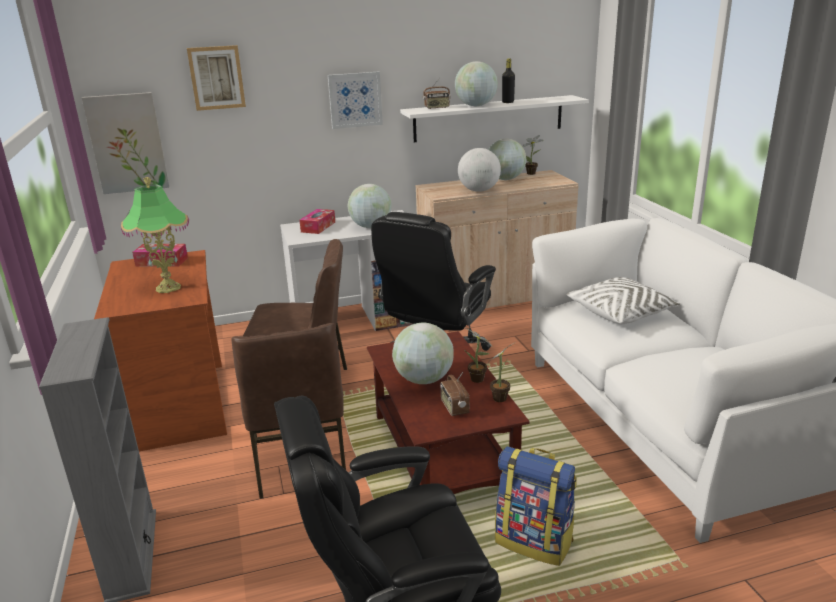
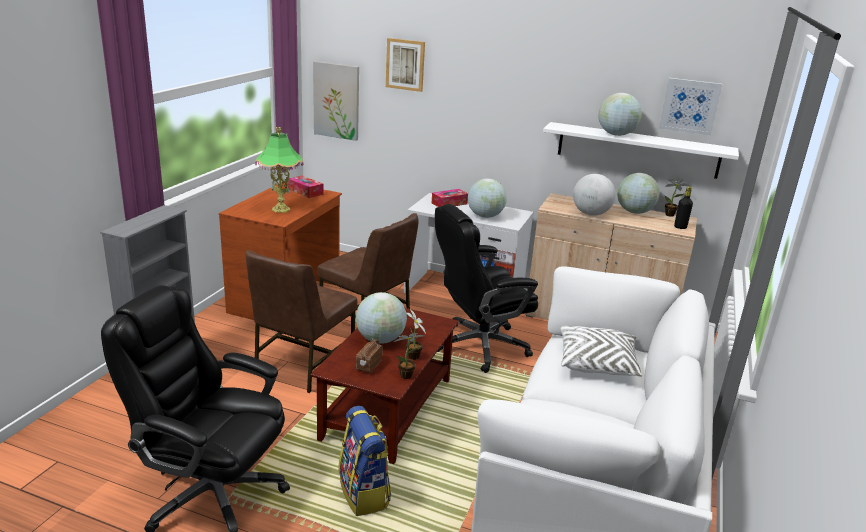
camera: 35 degrees right, 0 degrees up
(355, 100) = (511, 105): picture -> picture (690, 106)
(437, 107) = (580, 128): radio -> none
(508, 102) = (654, 139): black bottle -> black bottle (680, 227)

